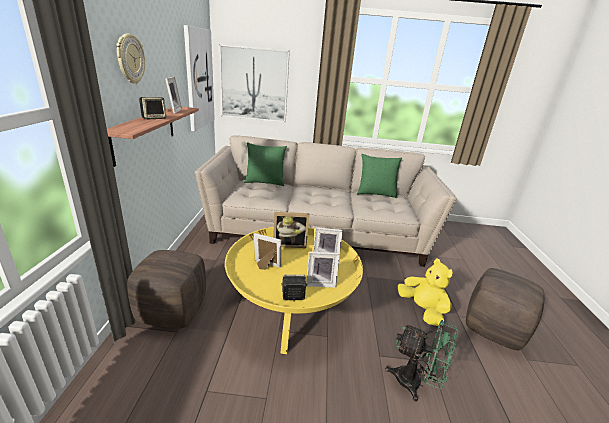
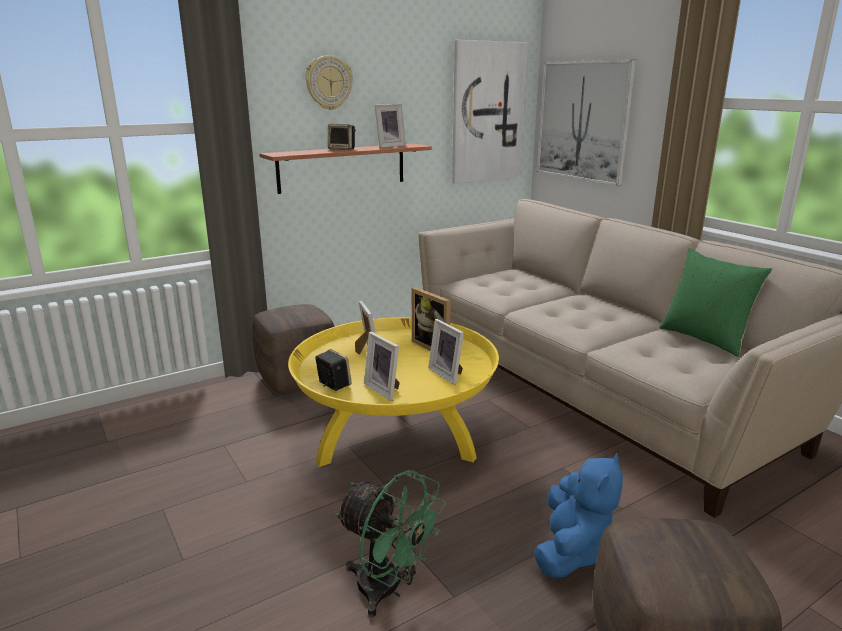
camera: 55 degrees right, 5 degrees down
(265, 182) = (536, 277): green pillow -> none
(415, 383) = (388, 590): green fan -> green fan turned 45 degrees counterclockwise
(422, 310) = (571, 551): yellow plush toy -> blue plush toy

